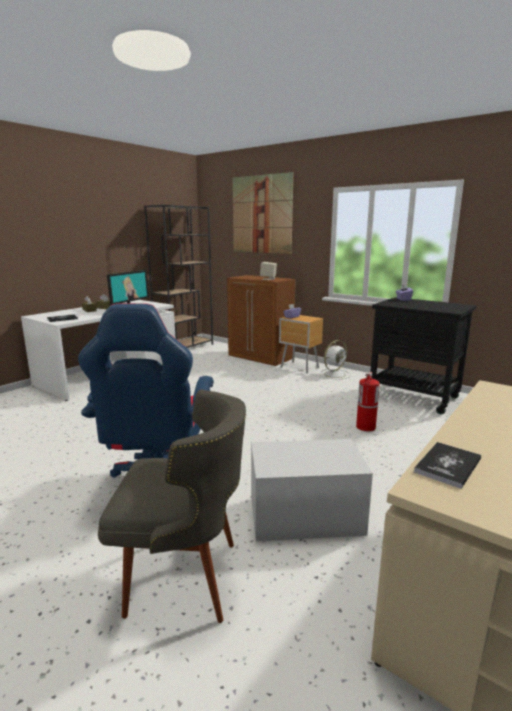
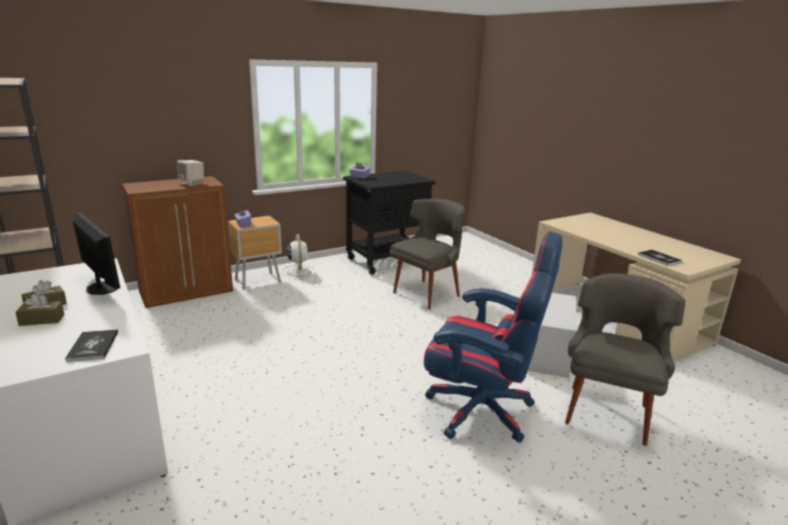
camera: 70 degrees left, 5 degrees up
(261, 214) = (133, 90): picture -> none
(365, 427) = (425, 295): fire extinguisher -> grey chair

